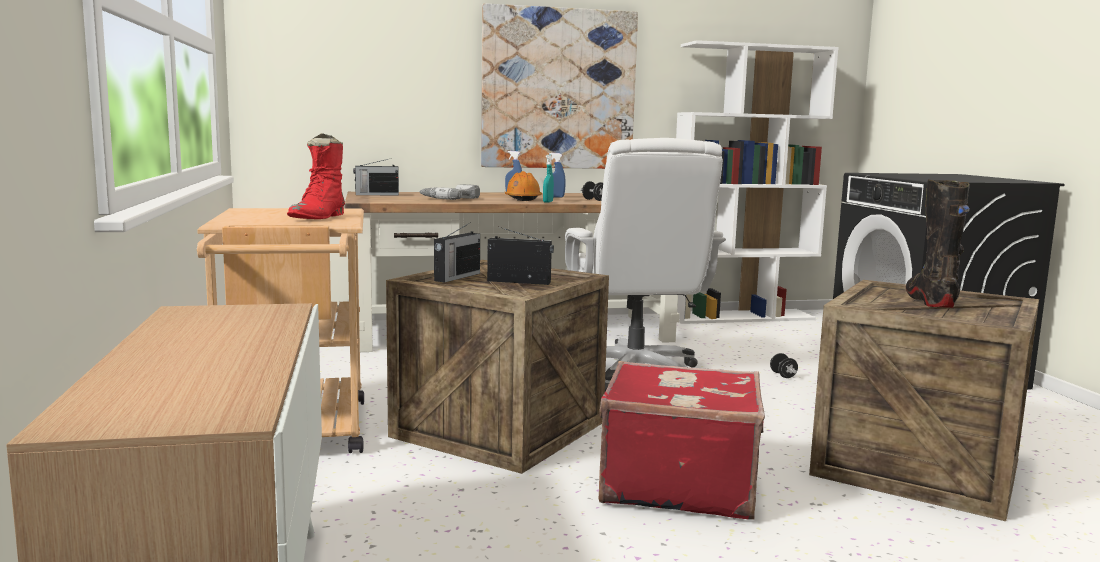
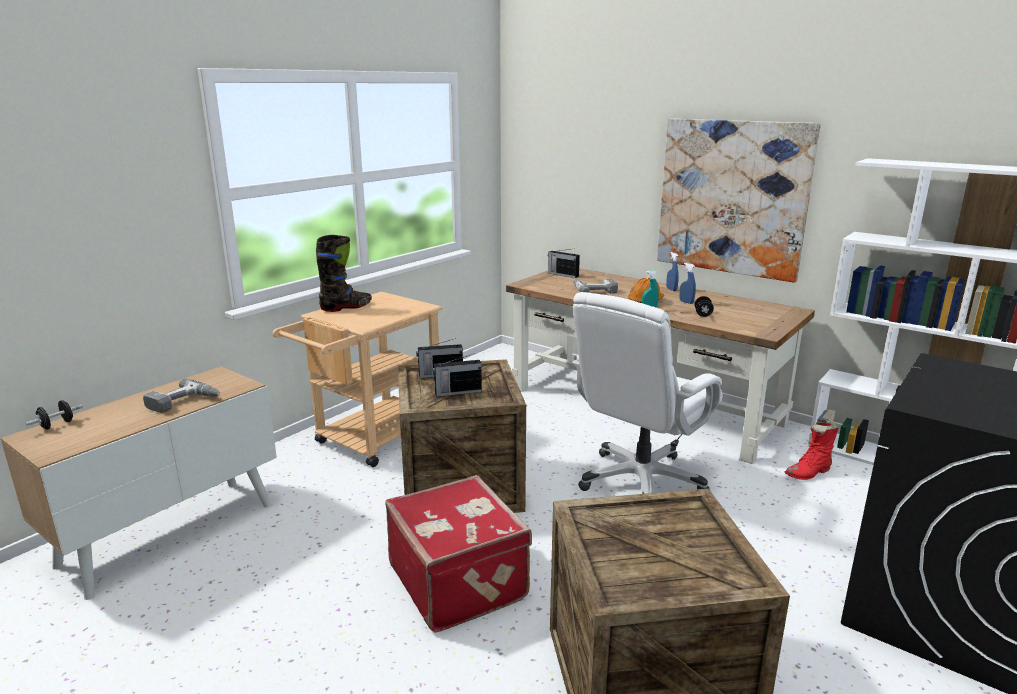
camera: 50 degrees right, 10 degrees up
(254, 334) = (184, 403): none -> power drill
(319, 218) = (377, 316): red boot -> red boot (809, 473)
(520, 282) = (457, 392): radio -> radio turned 105 degrees clockwise
(783, 375) = (764, 540): black dumbbell -> black dumbbell (57, 425)
(930, 301) = (665, 540): black boot -> black boot (346, 307)

